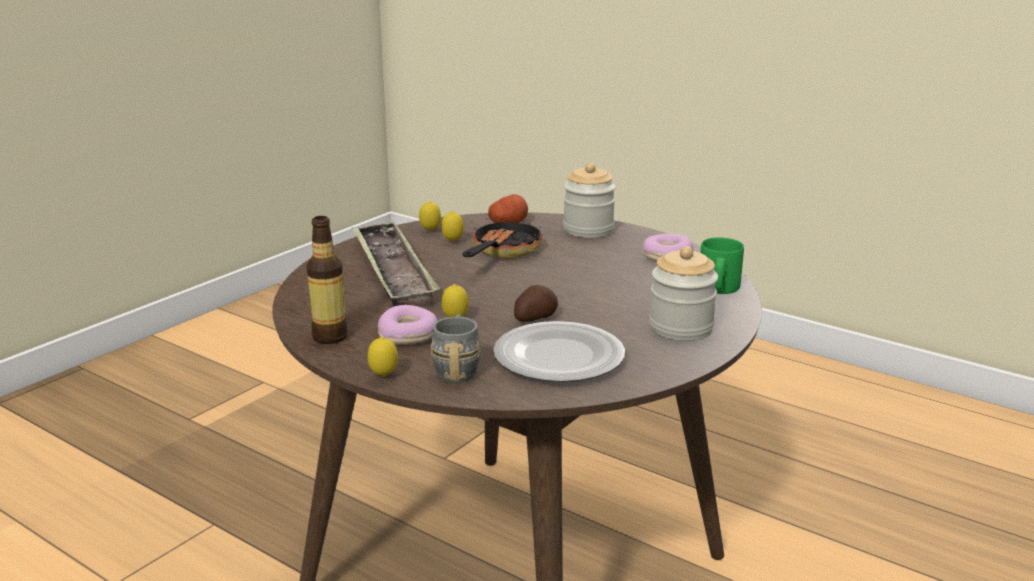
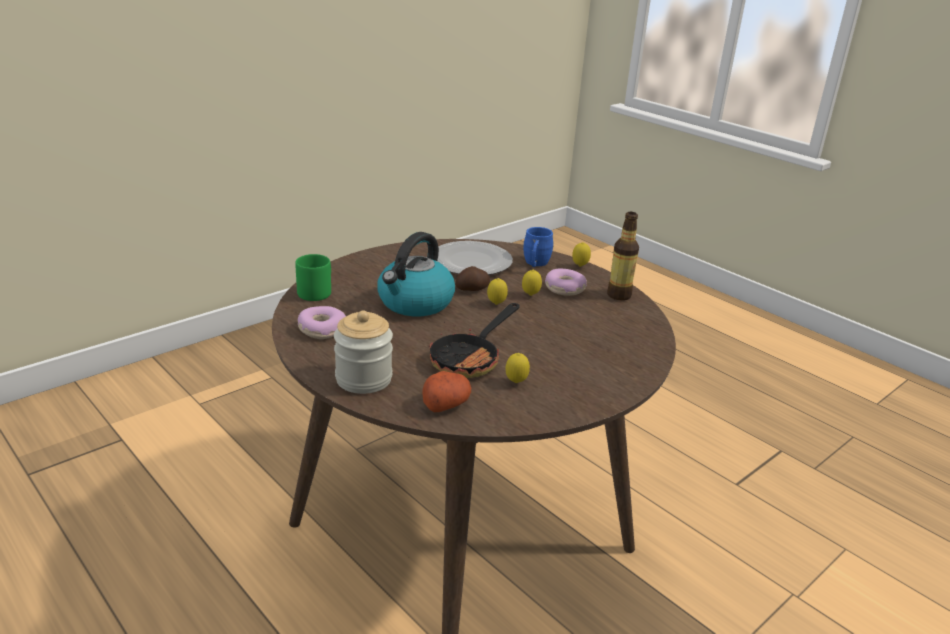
camera: 170 degrees left, 5 degrees up
(393, 272) = (577, 349): tray -> none
(430, 231) = (537, 405): lemon -> lemon (496, 304)
(457, 368) = (535, 264): grey mug -> blue mug
(594, 292) = (415, 303): none -> kettle
(681, 328) = (379, 268): jar -> none

